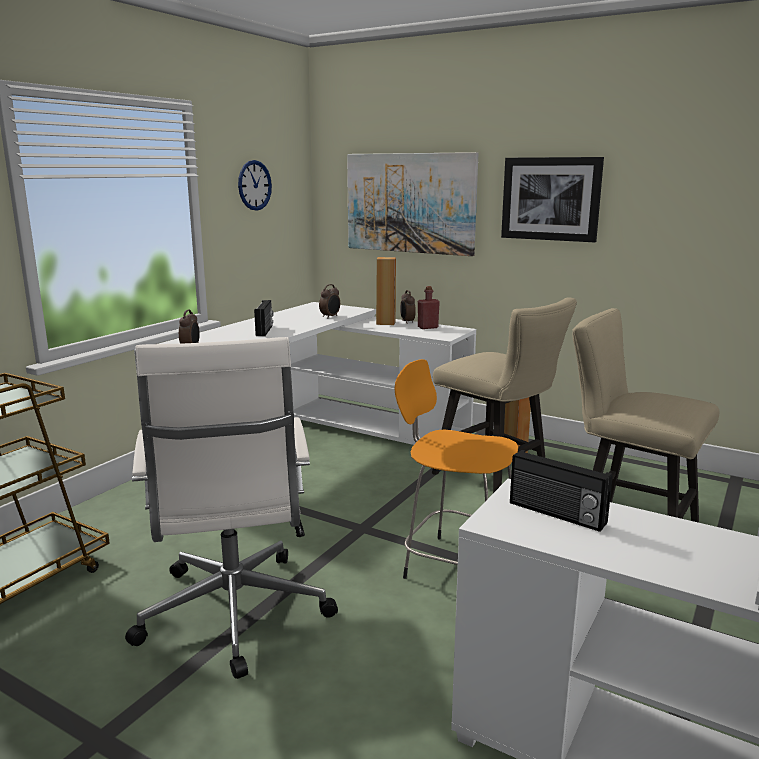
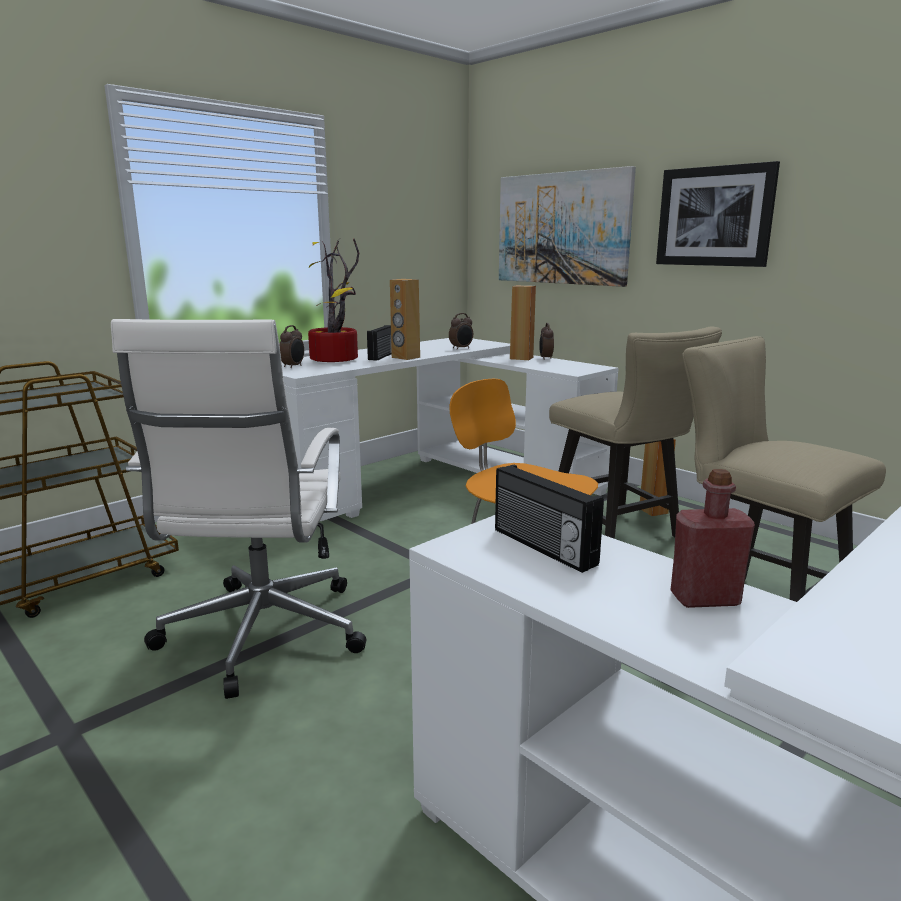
camera: 15 degrees right, 0 degrees up
(227, 338) = (338, 360): none -> potted plant
(254, 185) = (396, 209): wall clock -> none
(288, 331) = (405, 357): none -> brown speaker
(428, 327) = (564, 364): red bottle -> red bottle (705, 598)

